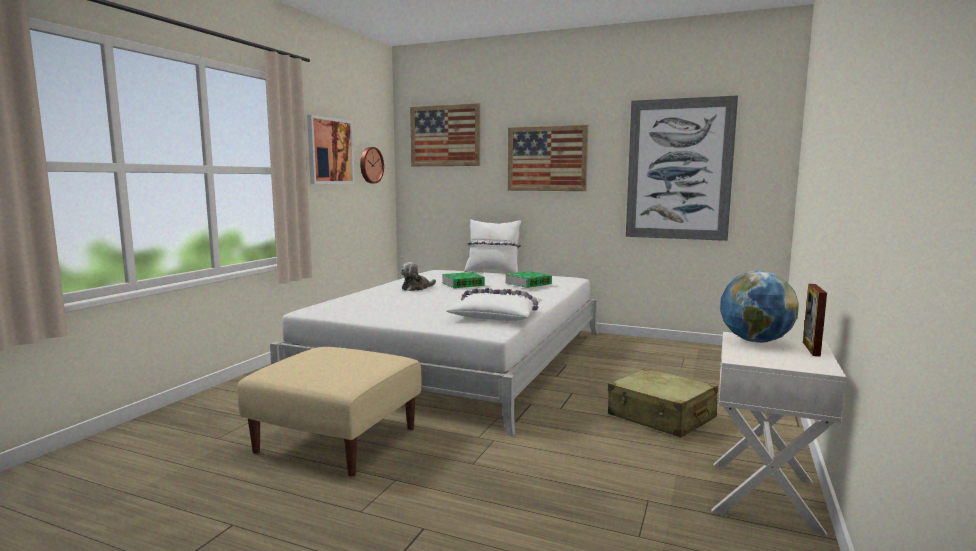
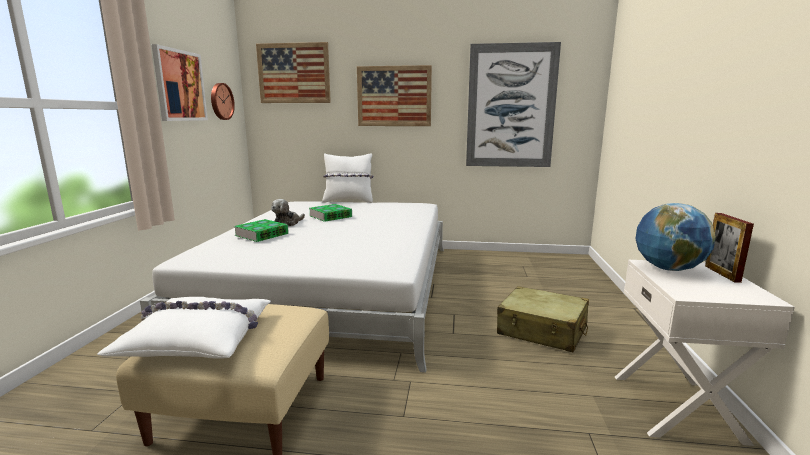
camera: 15 degrees left, 5 degrees up
(497, 315) = (386, 250): white pillow -> white pillow (199, 338)
(528, 283) = (391, 212): book -> book (262, 234)

